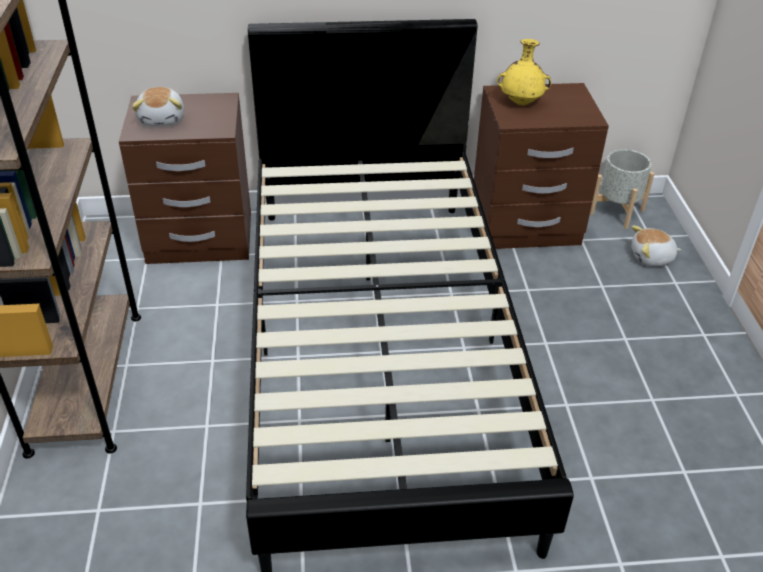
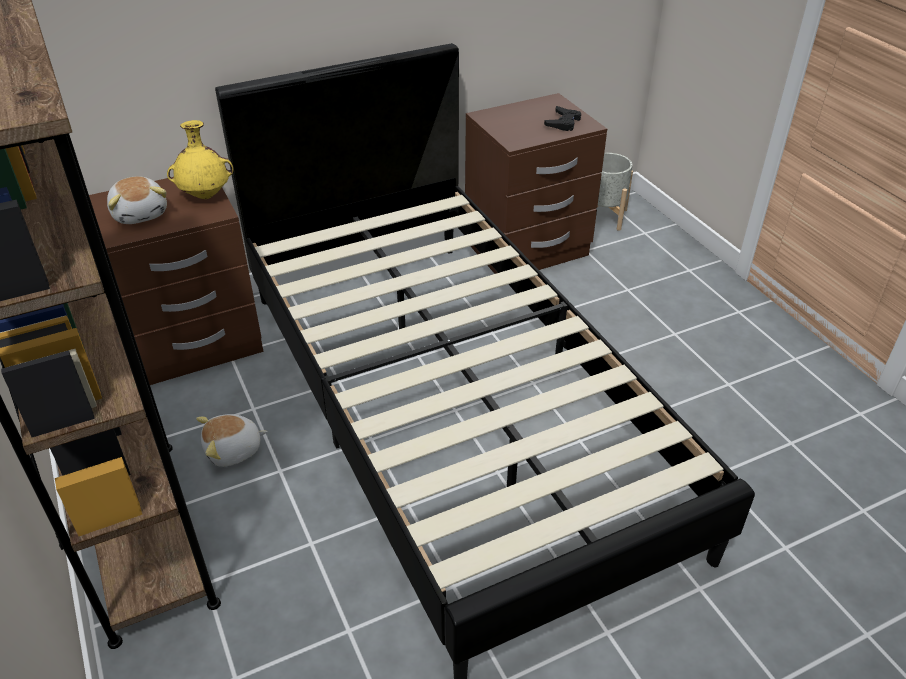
camera: 20 degrees left, 0 degrees up
(521, 103) = (513, 123): yellow vase -> yellow vase (206, 196)
(569, 112) = (563, 122): none -> black game controller
(651, 258) = (656, 252): plush toy -> plush toy (234, 451)

